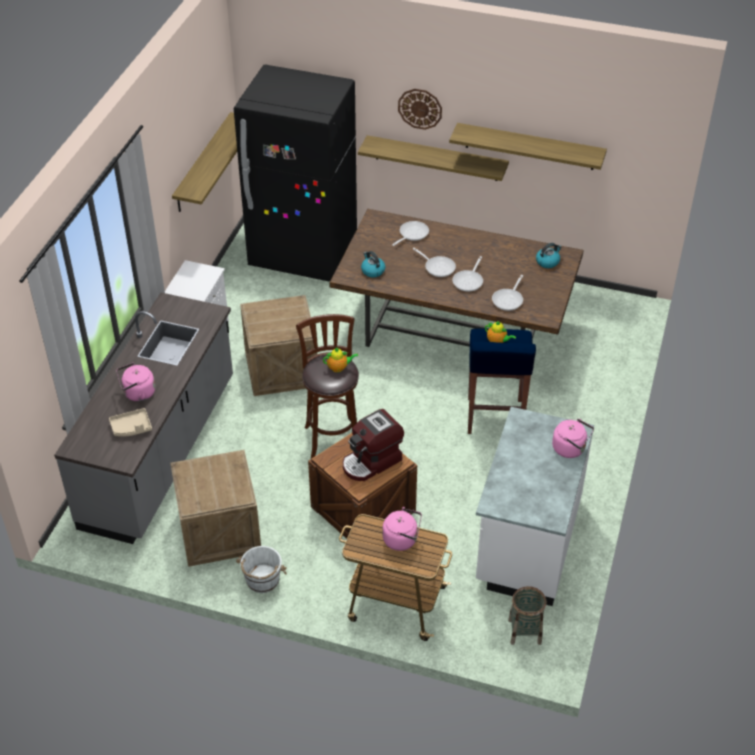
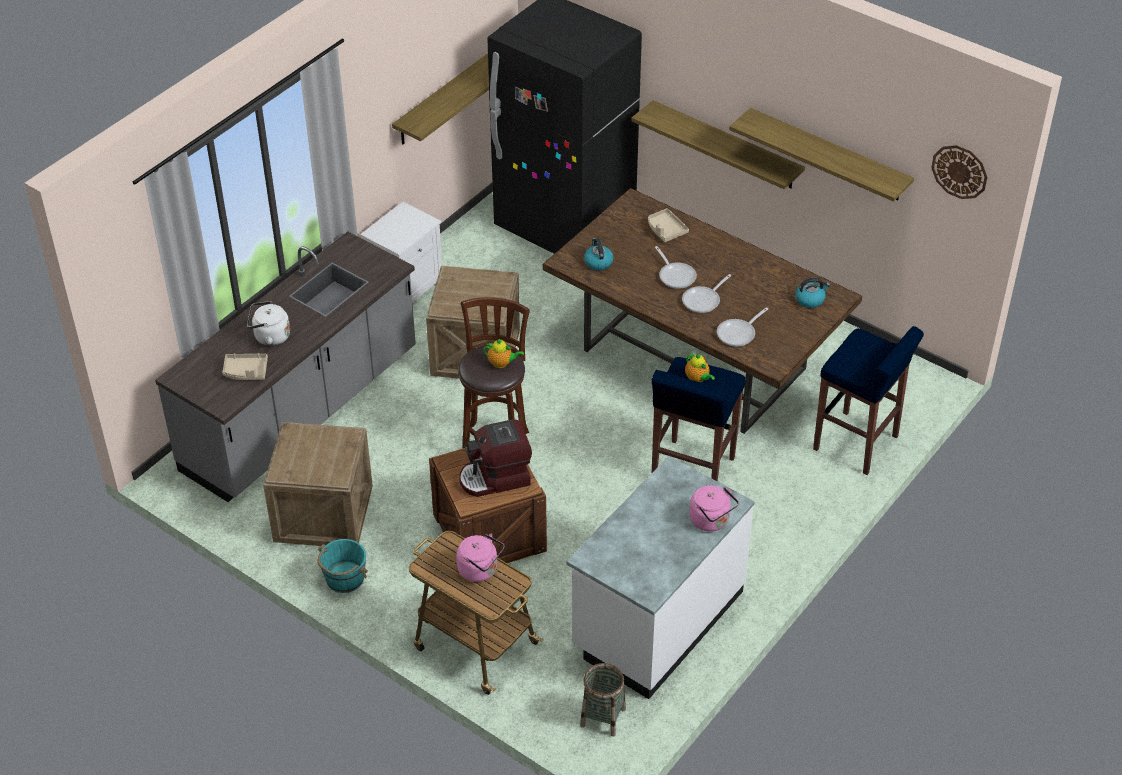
camera: 20 degrees right, 0 degrees up
(137, 393) = (269, 337): pink kettle -> white kettle
(262, 580) = (344, 579): white bucket -> turquoise bucket
(412, 234) = (666, 230): frying pan -> beige tray
(420, 108) = (711, 81): wall clock -> wall clock (959, 171)
(604, 365) = (857, 444): none -> blue stool

